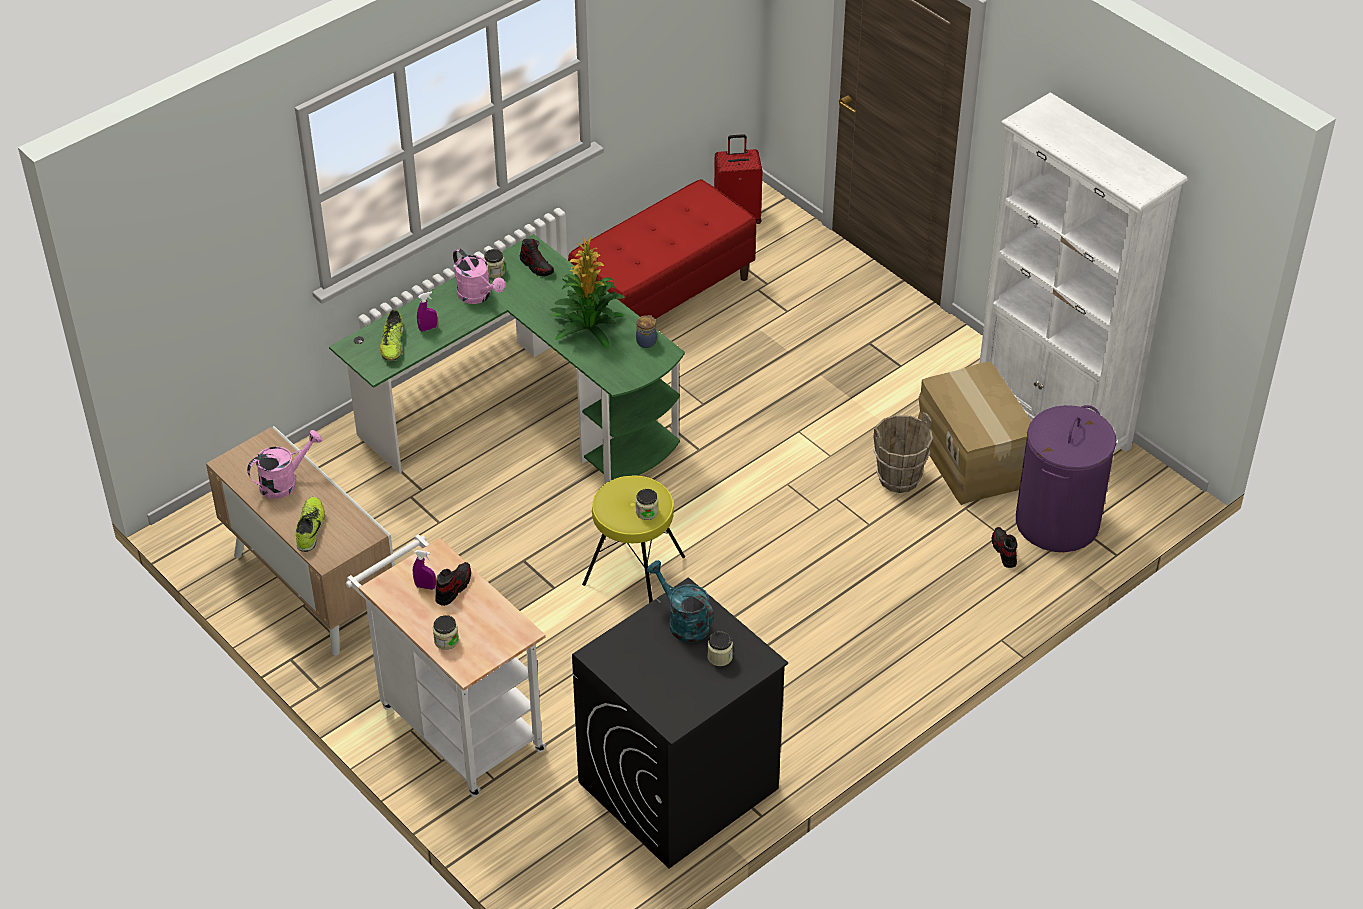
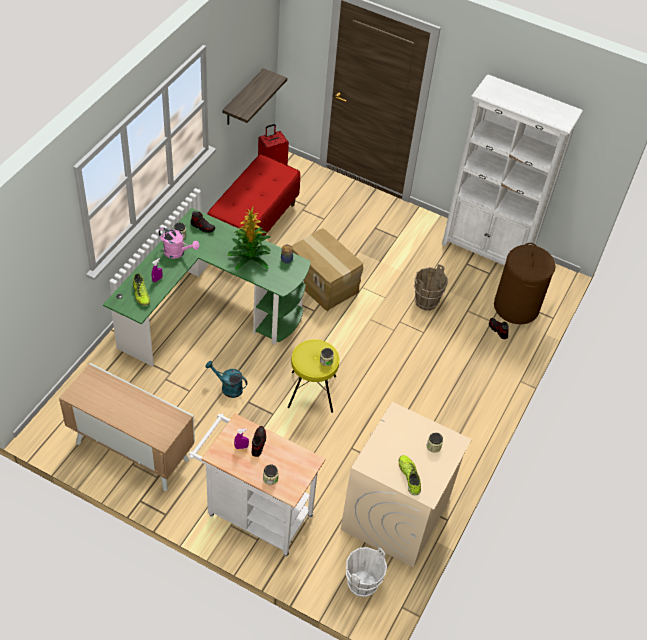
camera: 25 degrees left, 5 degrees up
(284, 482) = (114, 398): pink watering can -> none
(310, 528) = (143, 424): shoe -> shoe (409, 476)
(573, 869) = (362, 584): none -> white bucket
(676, 76) = (243, 98): none -> shelf
(678, 786) = (395, 516): black washing machine -> beige washing machine
(683, 622) = (403, 430): turquoise watering can -> turquoise watering can (228, 387)
(974, 459) = (458, 281): cardboard box -> cardboard box (324, 283)
(1057, 522) = (516, 307): purple laundry basket -> brown laundry basket

